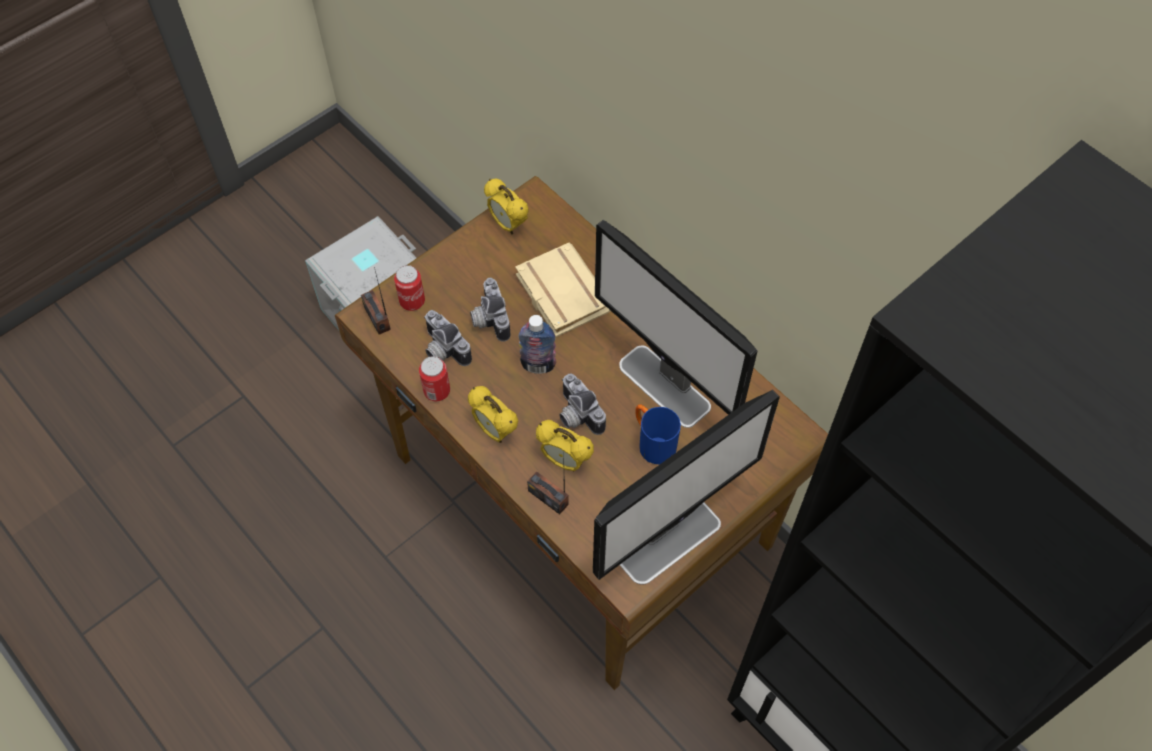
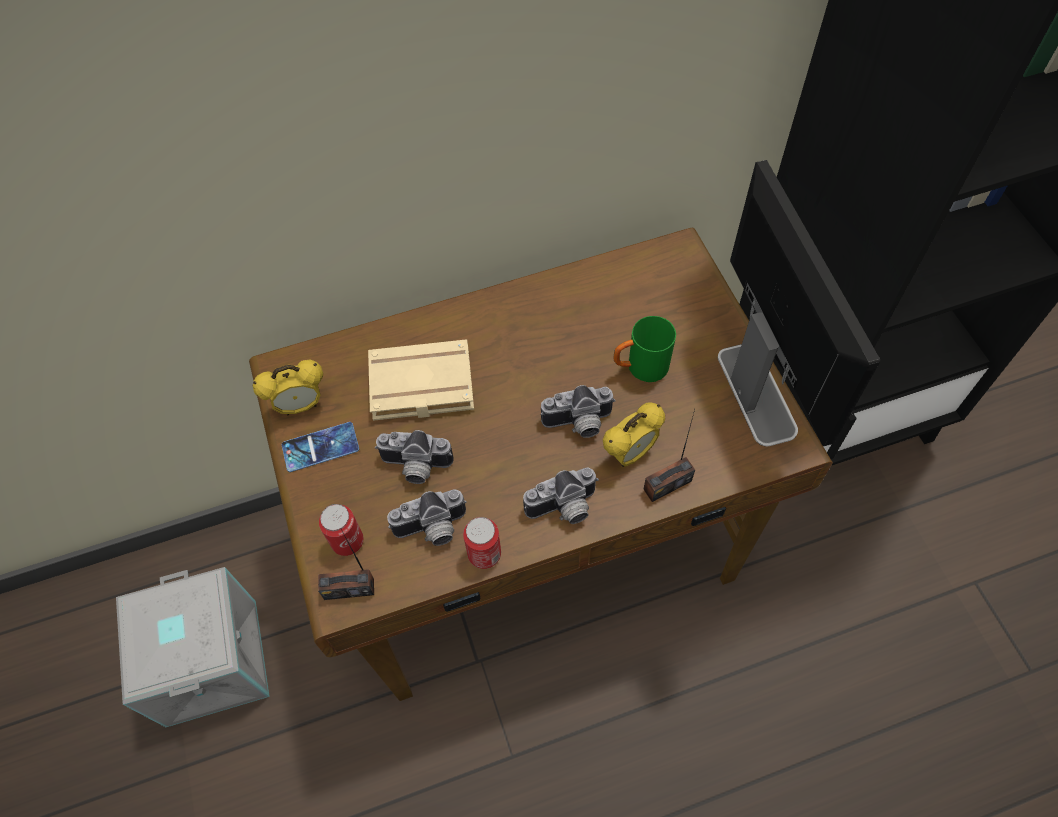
camera: 65 degrees left, 0 degrees up
(479, 252) = (320, 447): none -> phone
(495, 431) = (564, 509): alarm clock -> camera
(538, 365) = (500, 439): bottle -> none
(652, 442) = (640, 368): blue mug -> green mug
(665, 387) = (580, 334): monitor -> none

